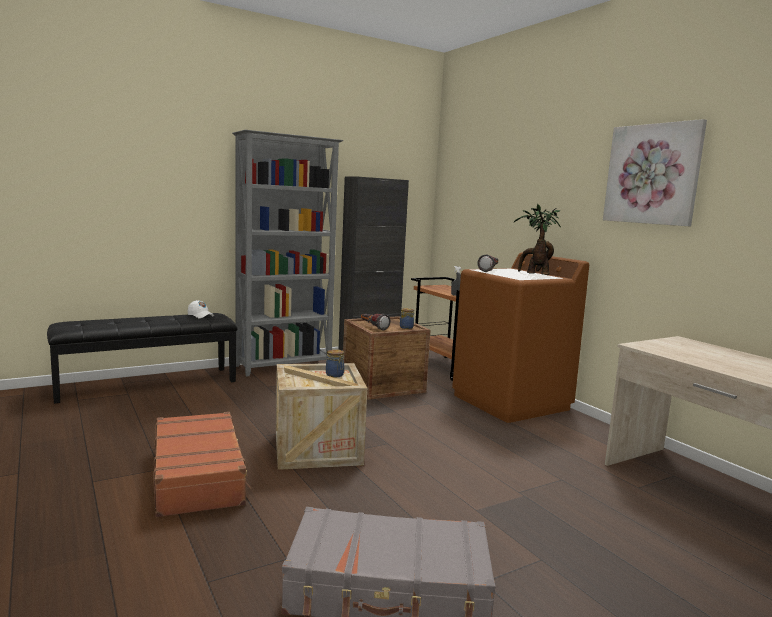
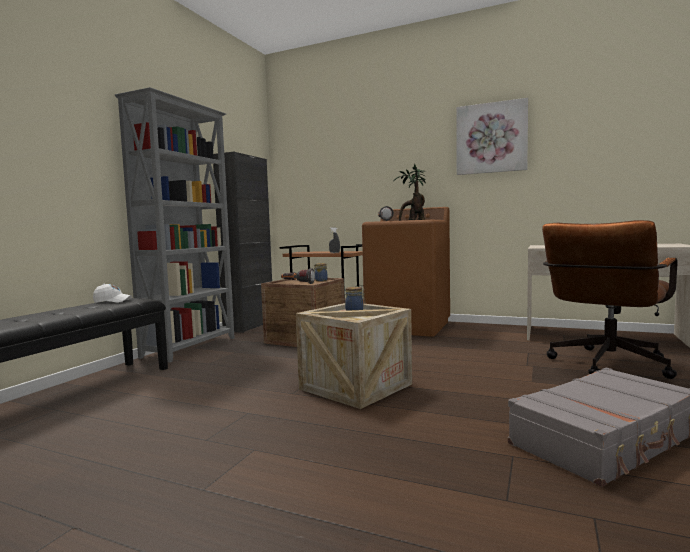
camera: 35 degrees left, 5 degrees down
(199, 475) = (305, 438): brown suitcase -> none
(609, 532) = (606, 366): none -> brown office chair

